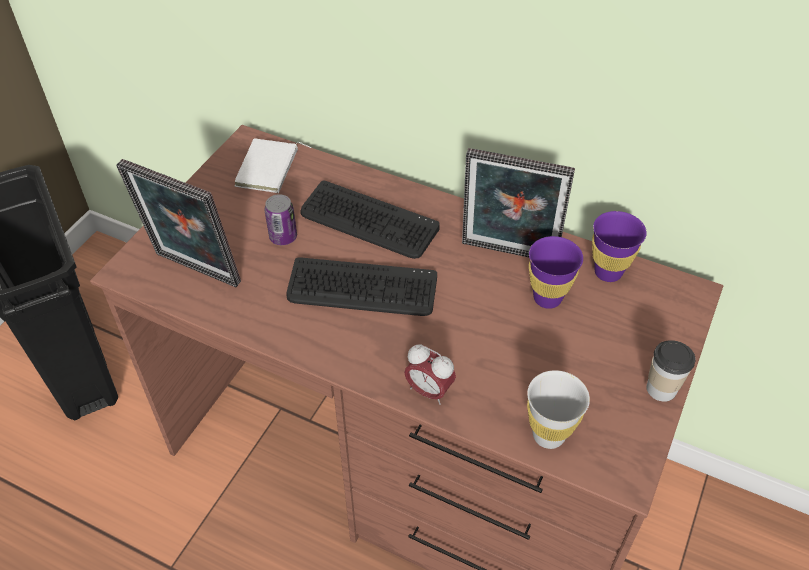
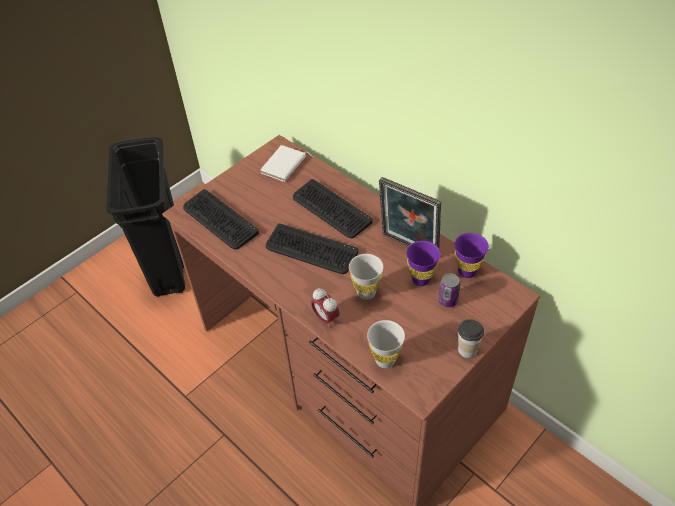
camera: 20 degrees right, 0 degrees up
(194, 272) = (219, 220): picture frame -> keyboard
(283, 237) = (277, 209): can -> can (448, 300)
(474, 336) = (366, 292): none -> white cup

